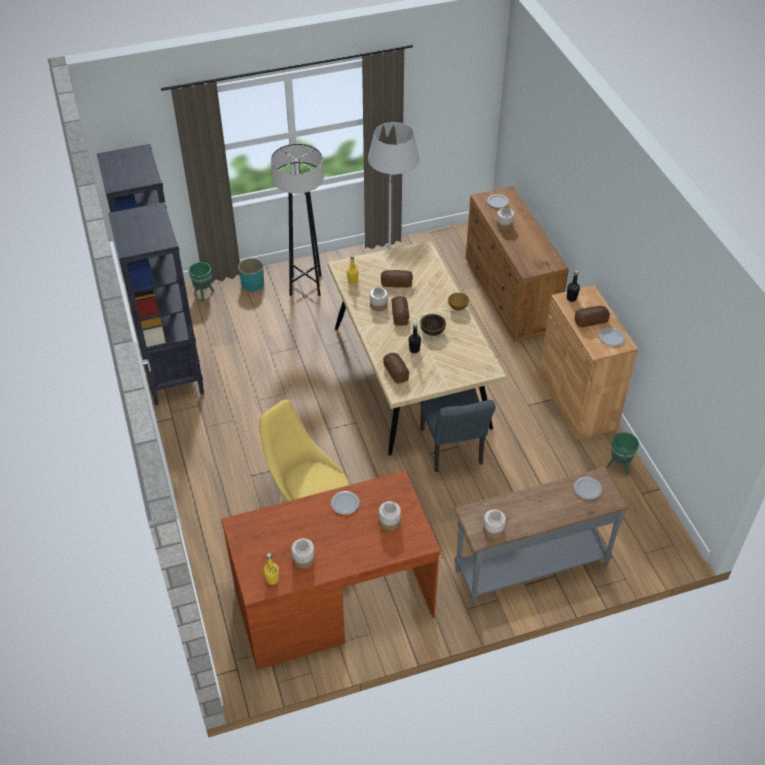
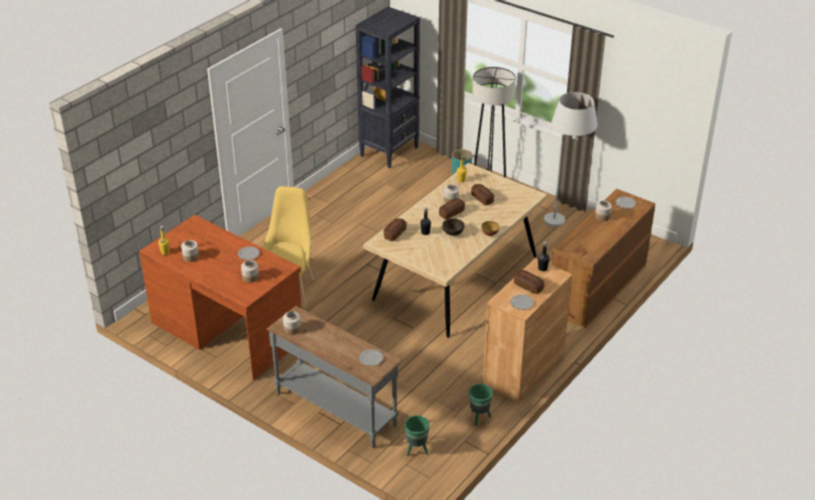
camera: 55 degrees right, 10 degrees down
(174, 377) = (343, 182): black bookcase -> none
(204, 294) = (428, 158): green planter -> green planter (416, 451)
(453, 451) = (406, 327): grey chair -> none

